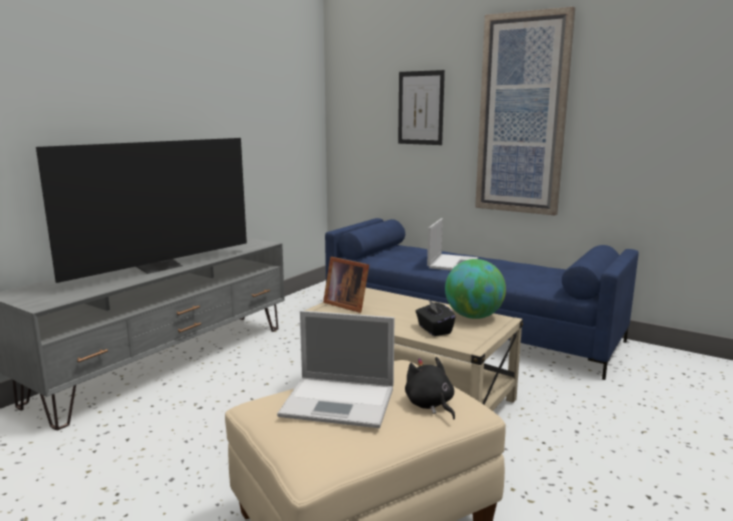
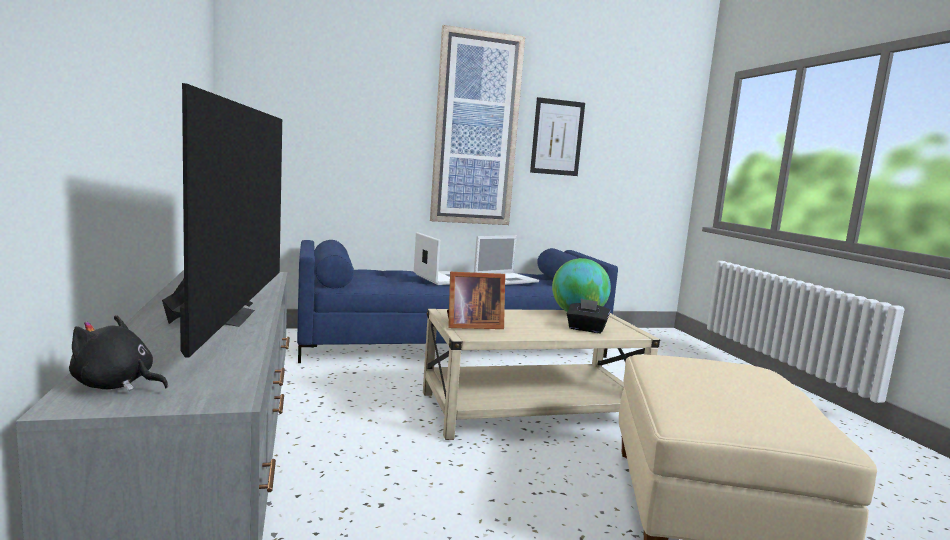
camera: 50 degrees left, 5 degrees down
(340, 402) = (725, 390): laptop -> laptop (506, 279)
(420, 108) = (363, 111): picture -> picture (557, 137)
(430, 405) = (750, 373): black plush toy -> black plush toy (116, 385)

